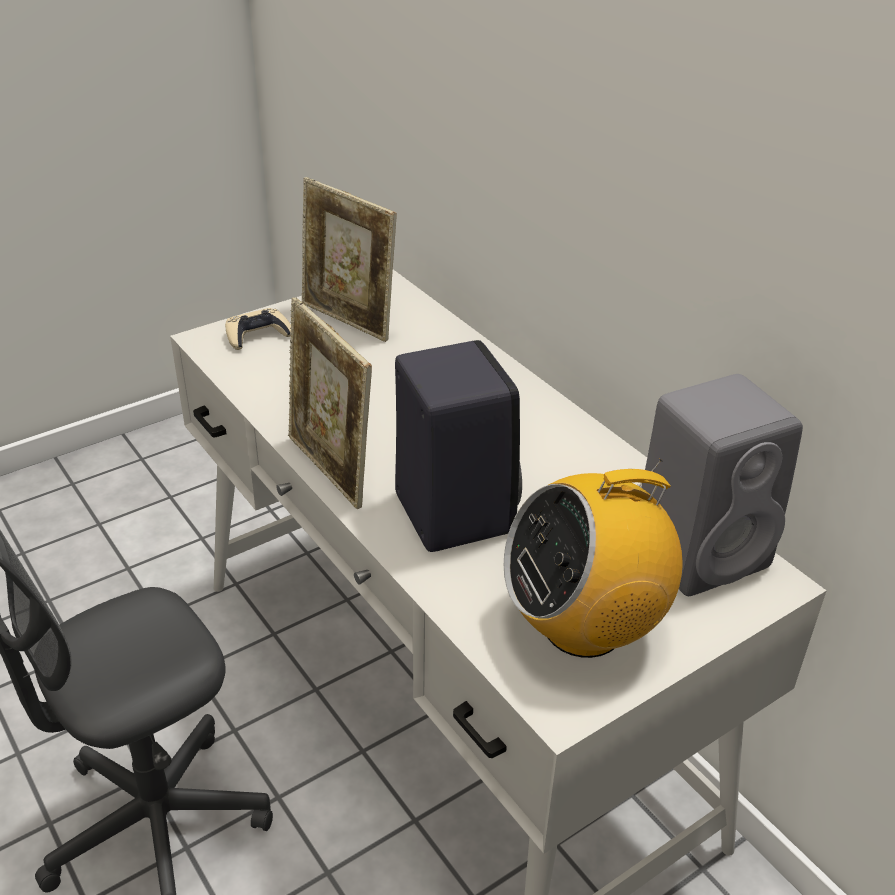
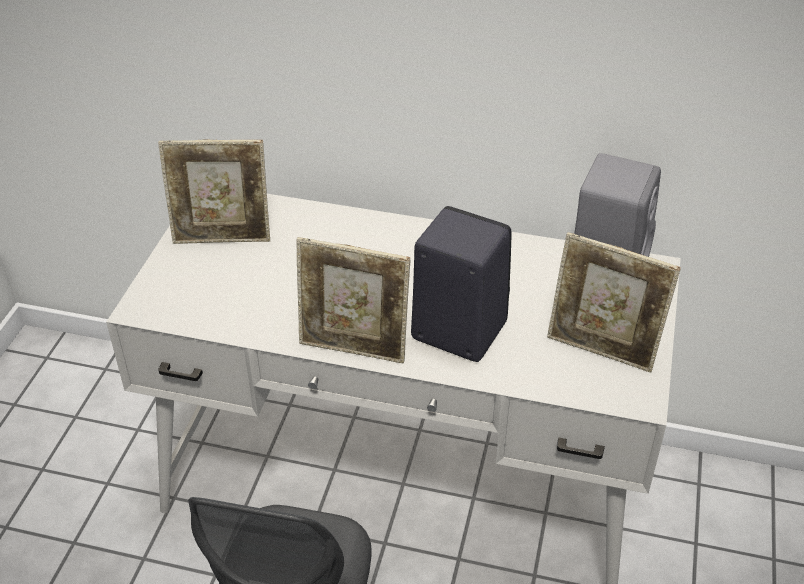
camera: 40 degrees left, 5 degrees up
(257, 335) = (173, 285): beige game controller -> none
(584, 626) = (601, 351): radio -> picture frame

